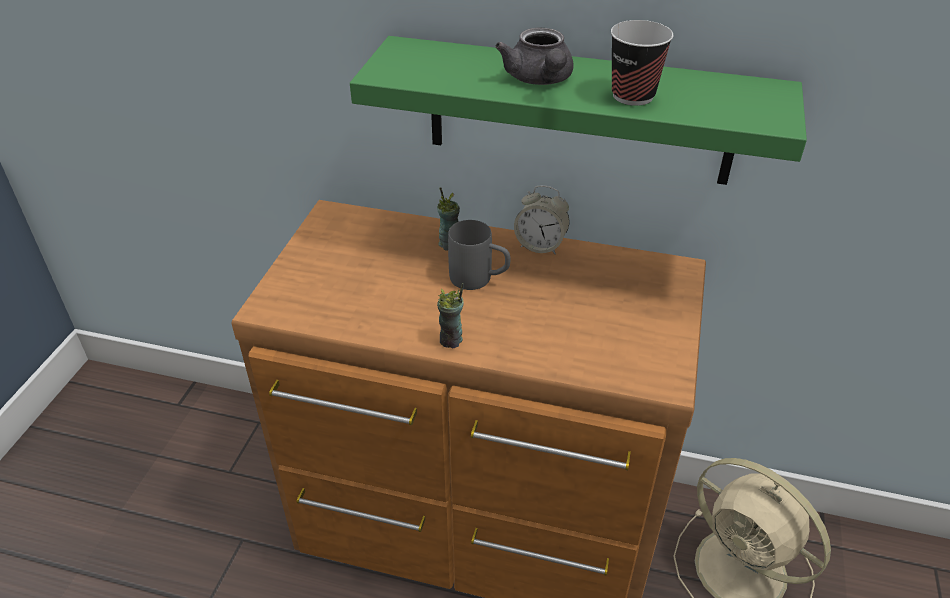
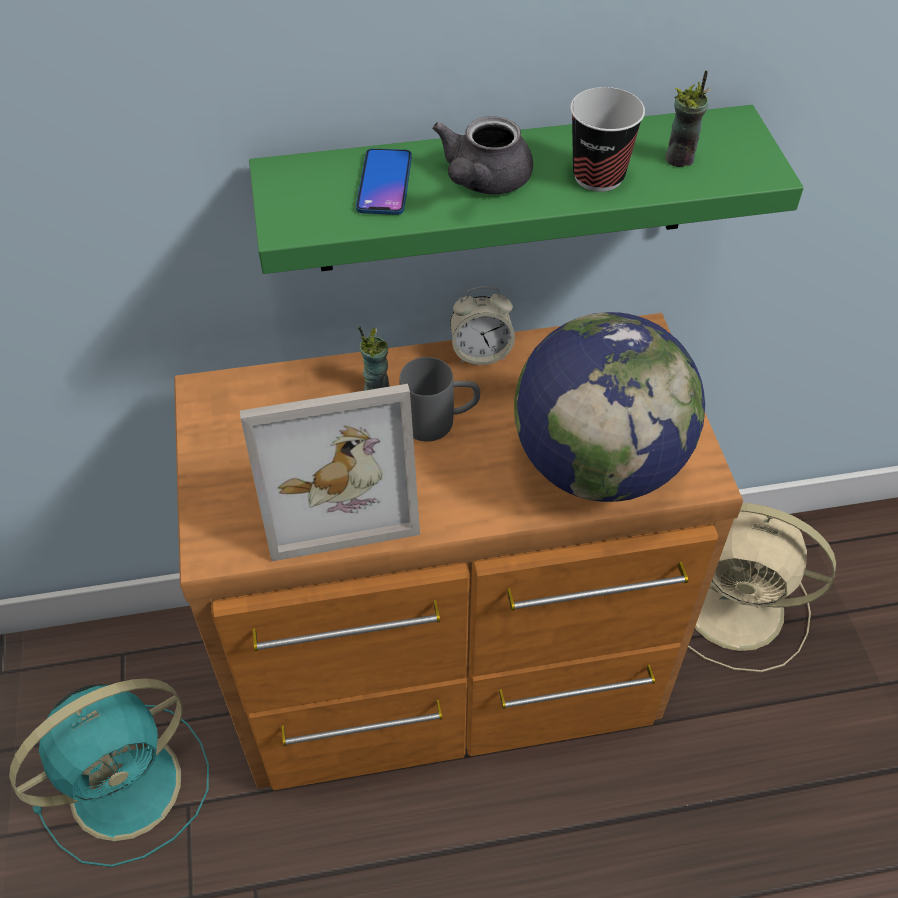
camera: 25 degrees left, 10 degrees up
(214, 508) = (130, 782): none -> turquoise fan
(374, 299) = (336, 491): none -> picture frame
(451, 340) = (456, 512): cup -> cup (680, 158)
(467, 66) = (384, 183): none -> phone
(540, 80) = (482, 182): grey teapot -> grey teapot turned 60 degrees clockwise
(583, 345) = (598, 465): none -> globe

